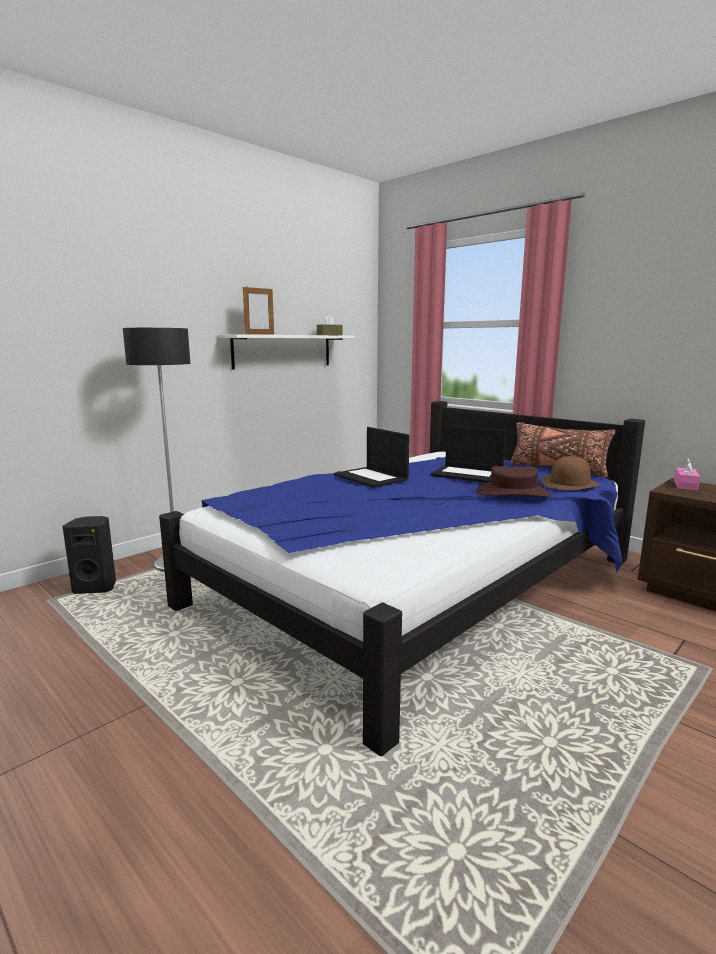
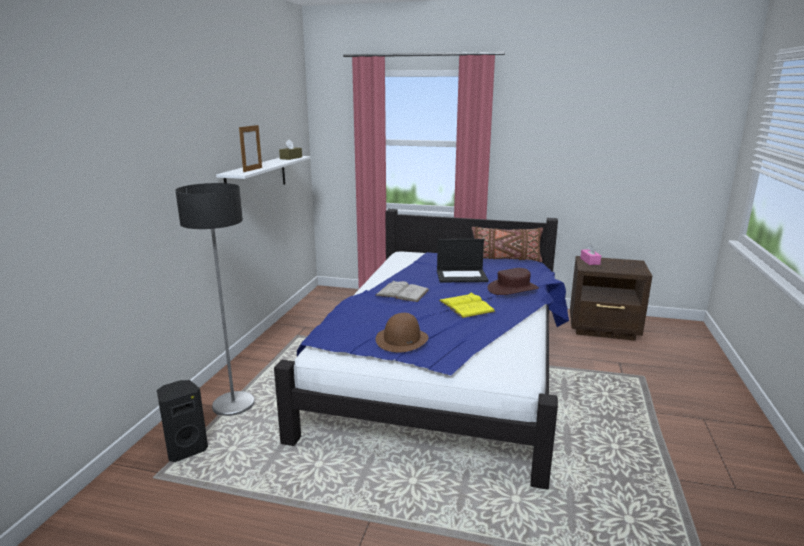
camera: 30 degrees left, 5 degrees up
(371, 477) = (402, 292): laptop -> white book
(422, 498) = (466, 306): none -> yellow book
(569, 483) = (531, 272): brown hat -> brown hat (402, 339)

